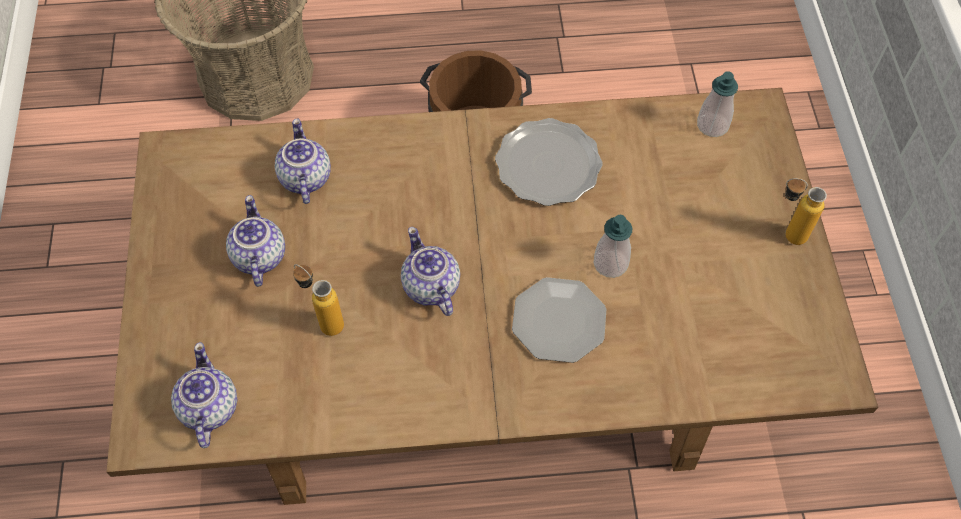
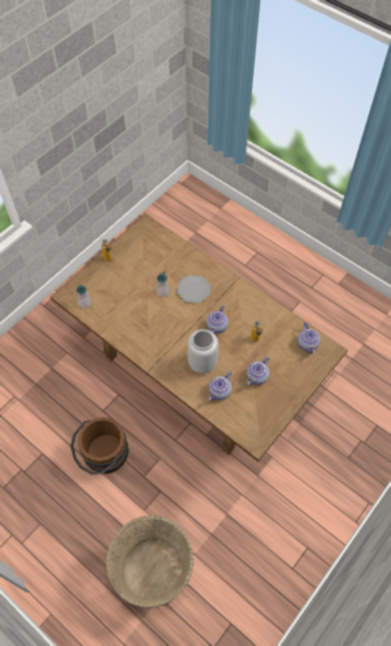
camera: 135 degrees left, 0 degrees up
(209, 409) = (307, 343): teapot -> teapot turned 45 degrees counterclockwise
(385, 199) = (203, 363): none -> grey vase
(549, 165) = (144, 332): plate -> none

